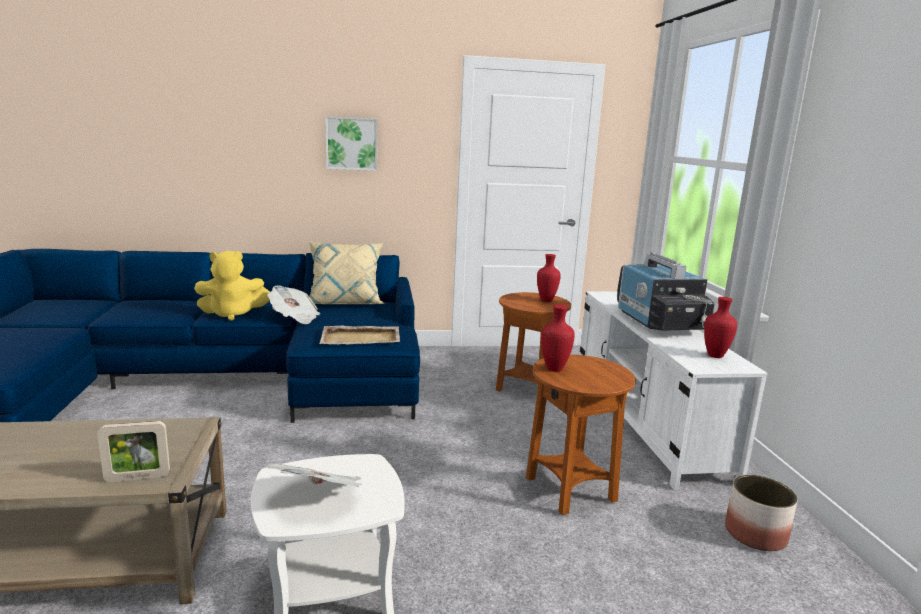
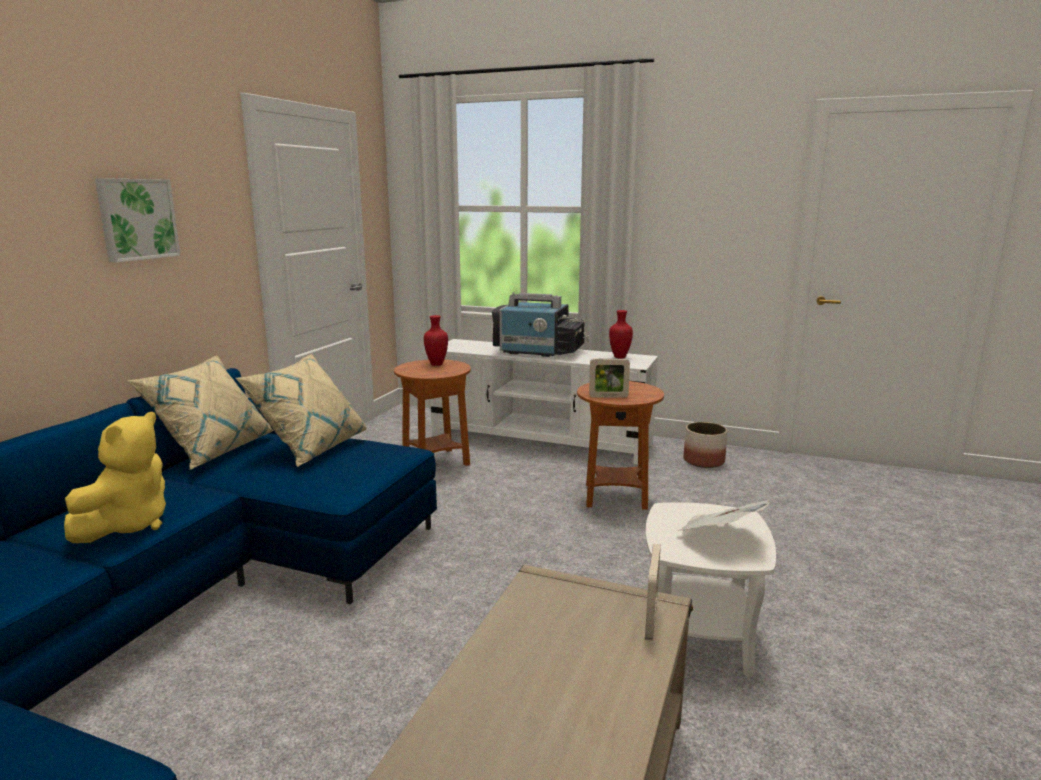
camera: 60 degrees left, 0 degrees up
(294, 317) = (224, 486): newspaper -> none
(361, 338) = (366, 463): beige tray -> none
(373, 320) = (311, 448): none -> beige pillow
(555, 369) = (608, 396): red vase -> picture frame

